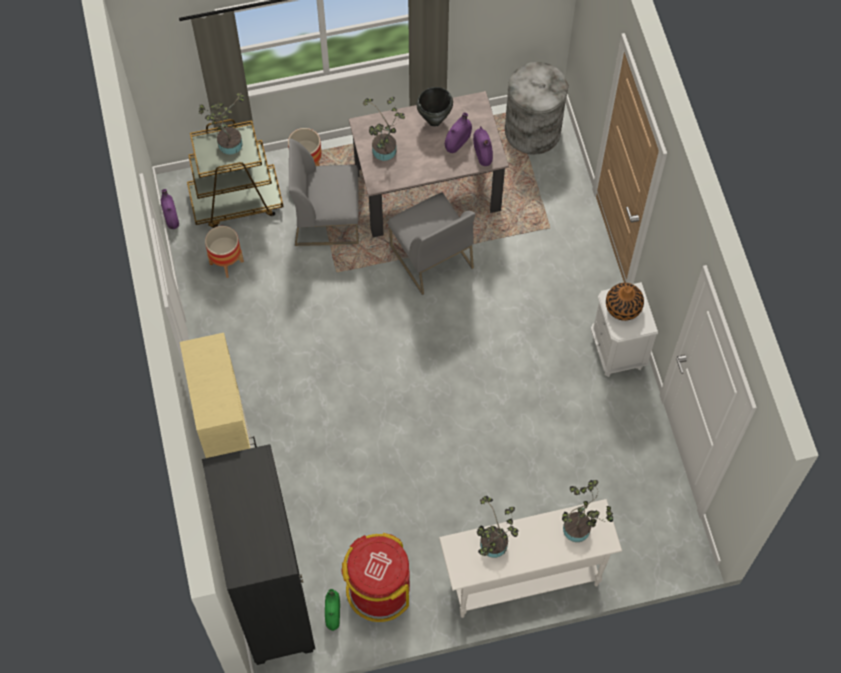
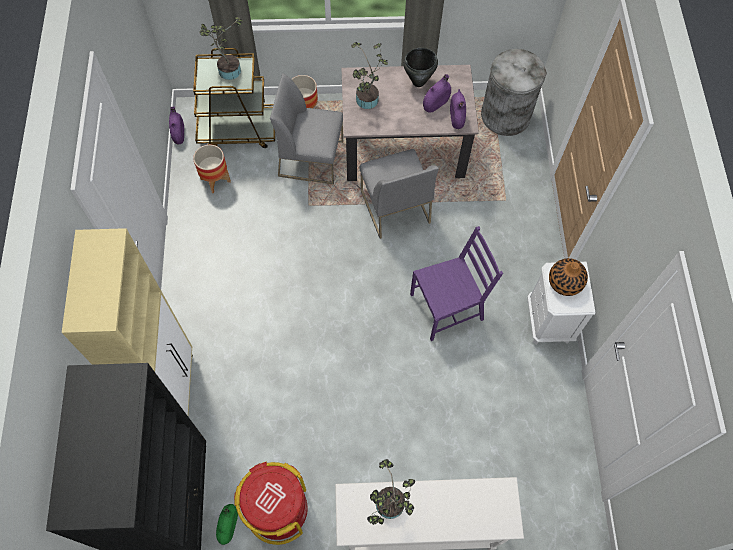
camera: 10 degrees right, 0 degrees up
(509, 355) = (447, 307): none -> purple chair
(580, 529) = (483, 505): potted plant -> none

